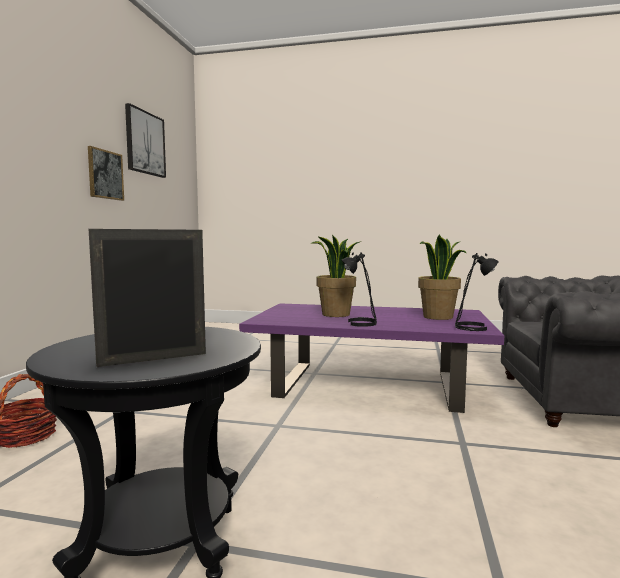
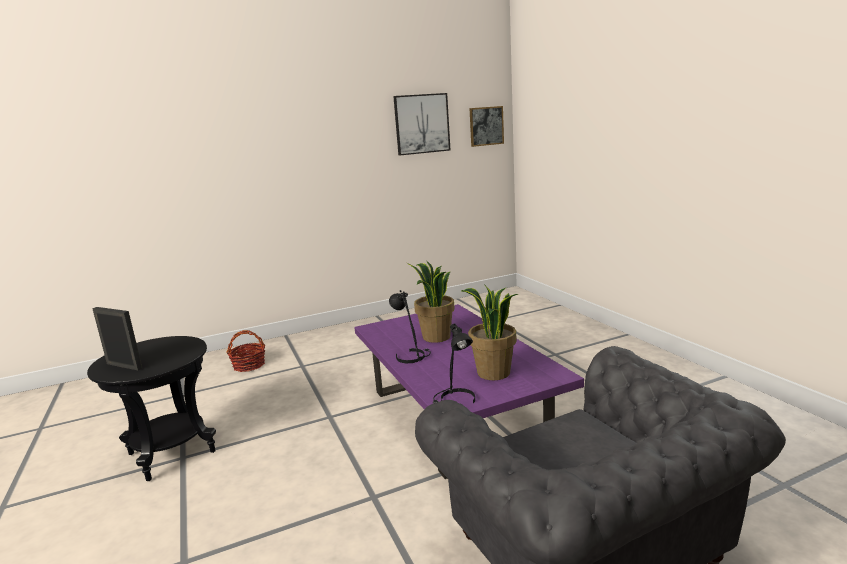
camera: 55 degrees right, 10 degrees up
(105, 174) = (370, 167): picture -> picture (486, 126)

